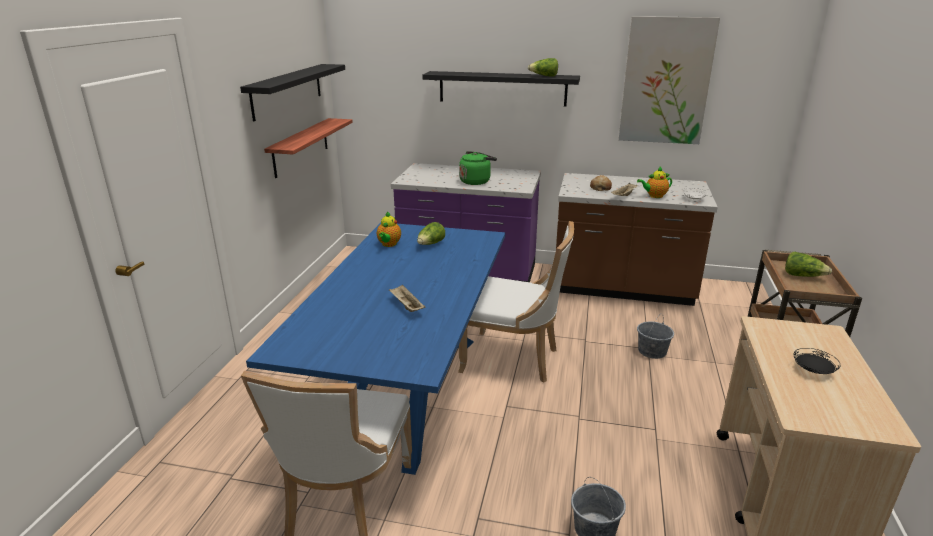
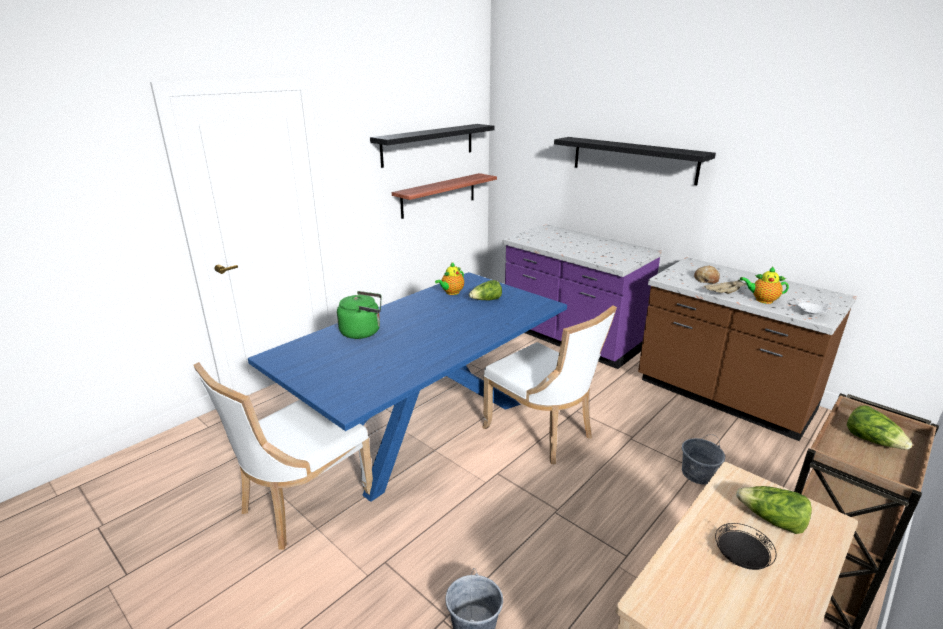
camera: 30 degrees right, 0 degrees up
(406, 306) = (402, 349): beige tray -> none
(476, 181) = (581, 250): green kettle -> green kettle (363, 332)
(544, 76) = (671, 150): lettuce -> lettuce (772, 520)
(666, 81) = (819, 168): picture -> none

